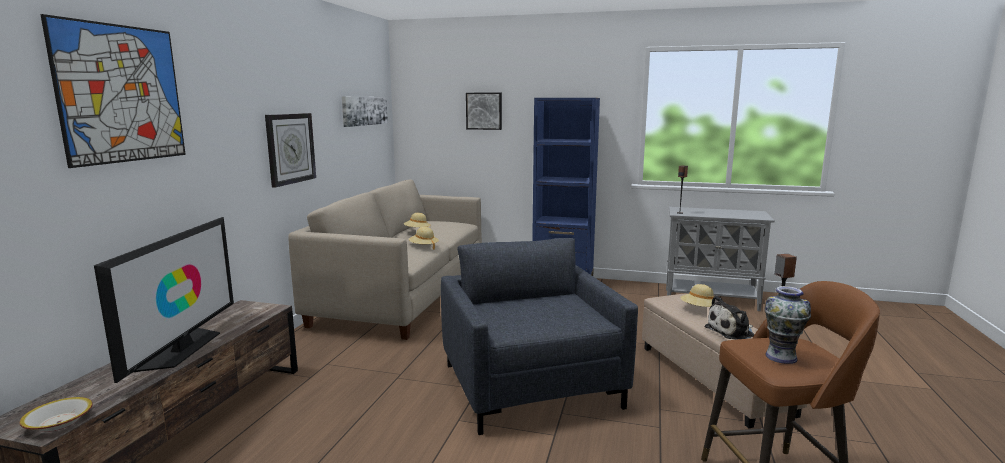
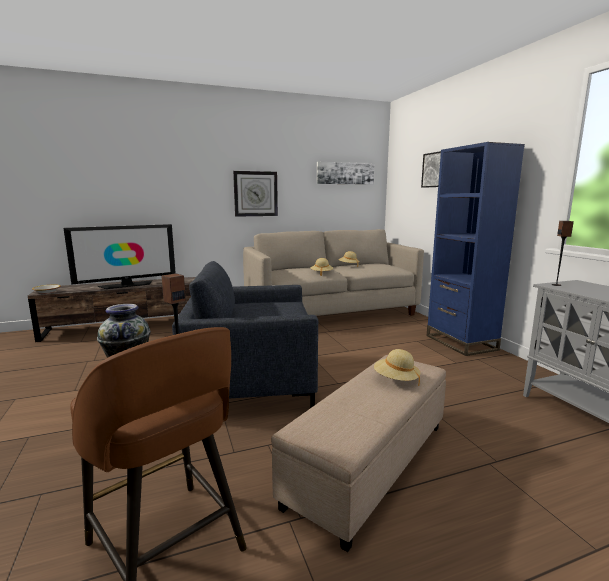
camera: 55 degrees right, 0 degrees up
(122, 94) = (128, 155): picture -> none
(531, 385) = (250, 382): grey armchair -> grey armchair turned 135 degrees counterclockwise
(731, 331) = (355, 406): plush toy -> none

